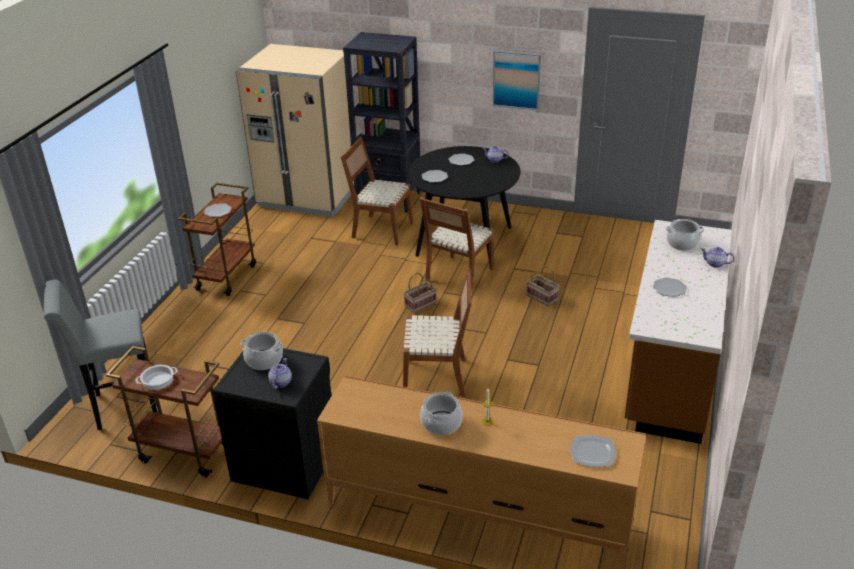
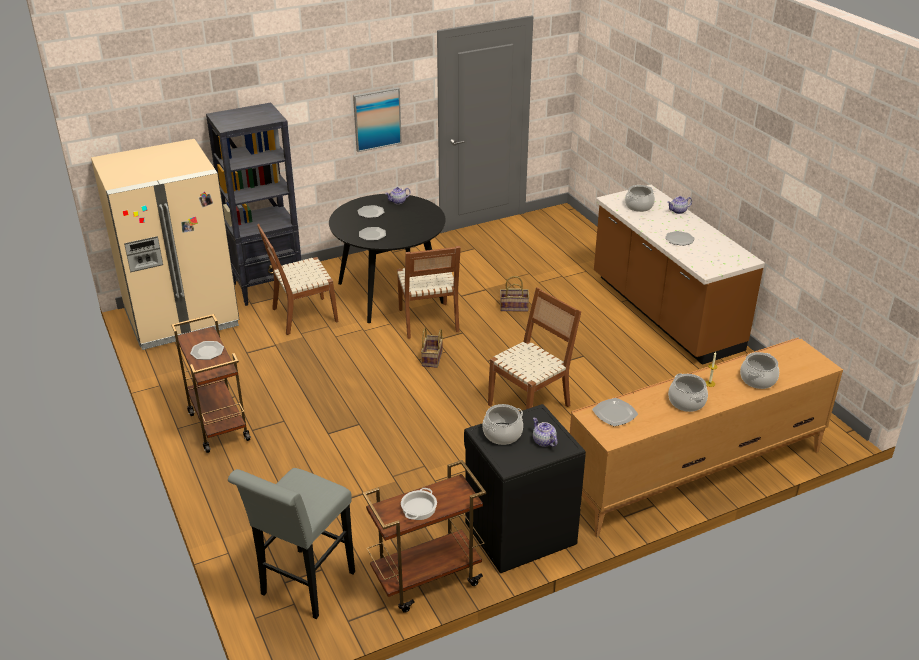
camera: 45 degrees left, 0 degrees up
(535, 444) = (757, 379): none -> cooking pot
(592, 452) = (792, 365): plate -> plate (614, 413)

